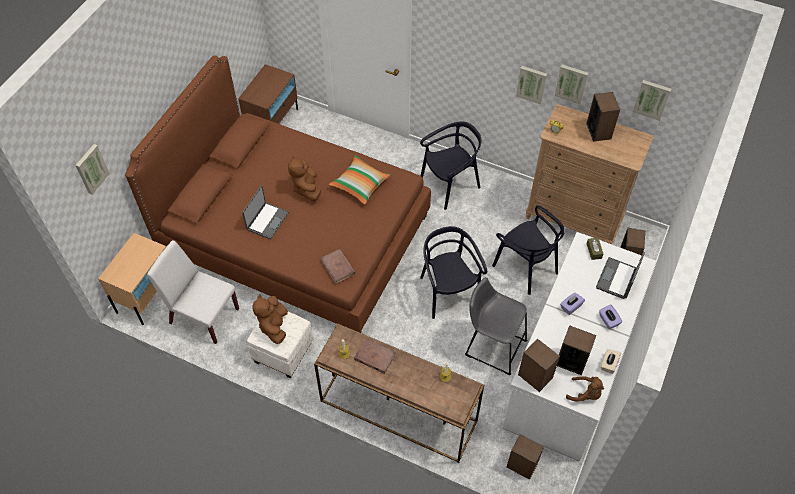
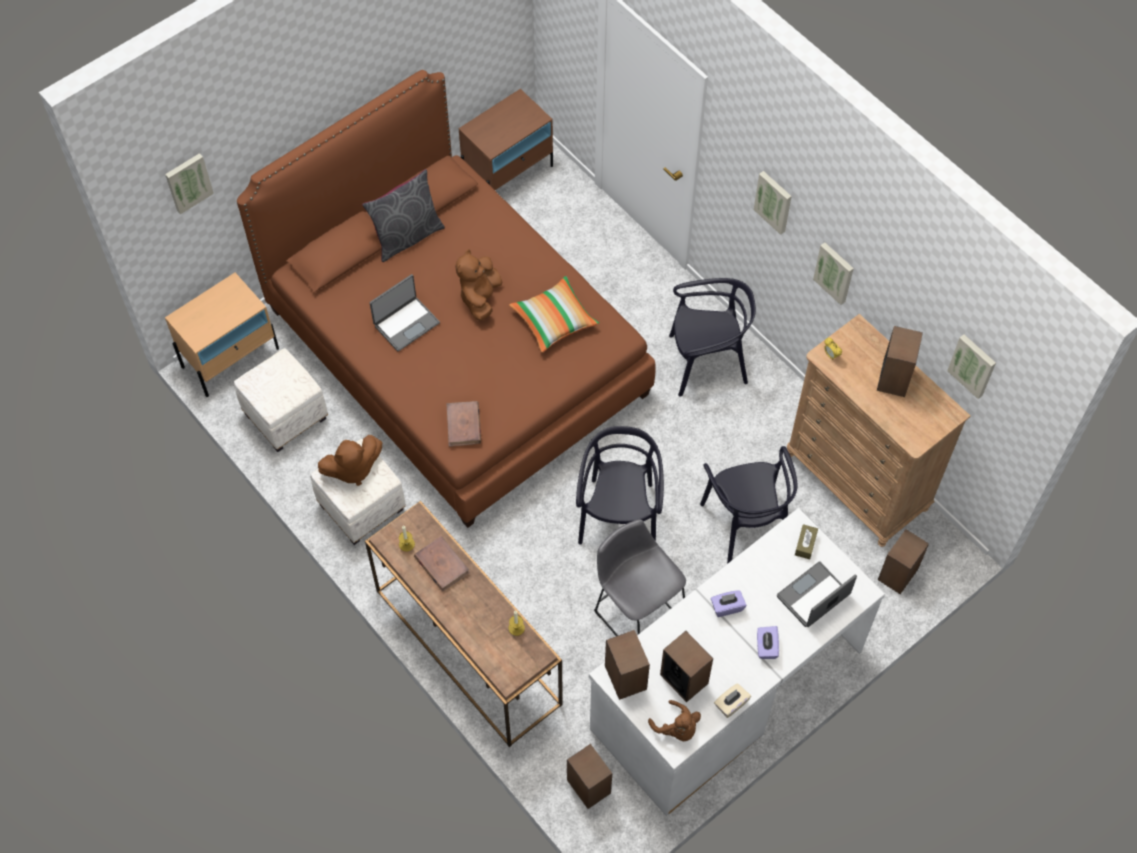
camera: 25 degrees right, 5 degrees up
(203, 316) = (286, 415): white chair -> white ottoman
(239, 169) = (407, 236): none -> grey pillow
(274, 326) = (352, 469): brown plush toy -> brown plush toy turned 135 degrees counterclockwise
(571, 83) = (881, 295): picture -> picture (774, 201)

